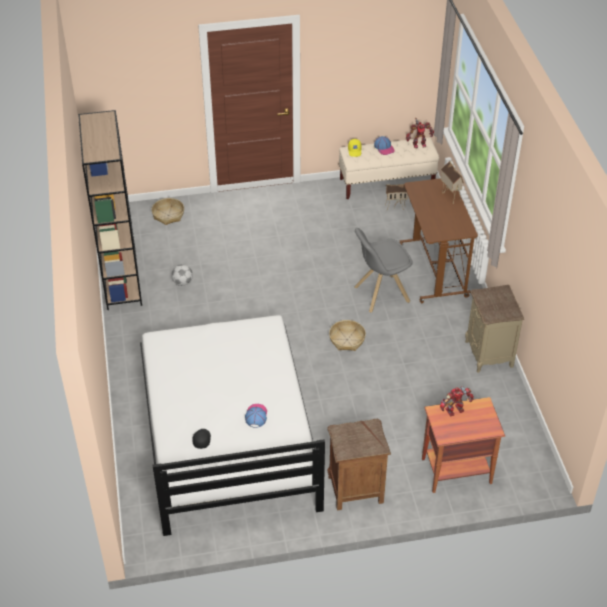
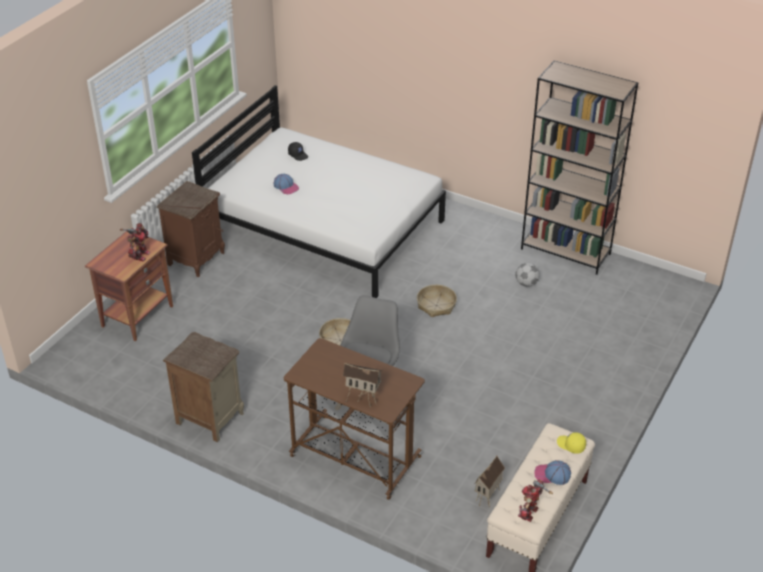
camera: 130 degrees right, 5 degrees down
(168, 215) = (641, 320): basket -> basket (436, 305)

